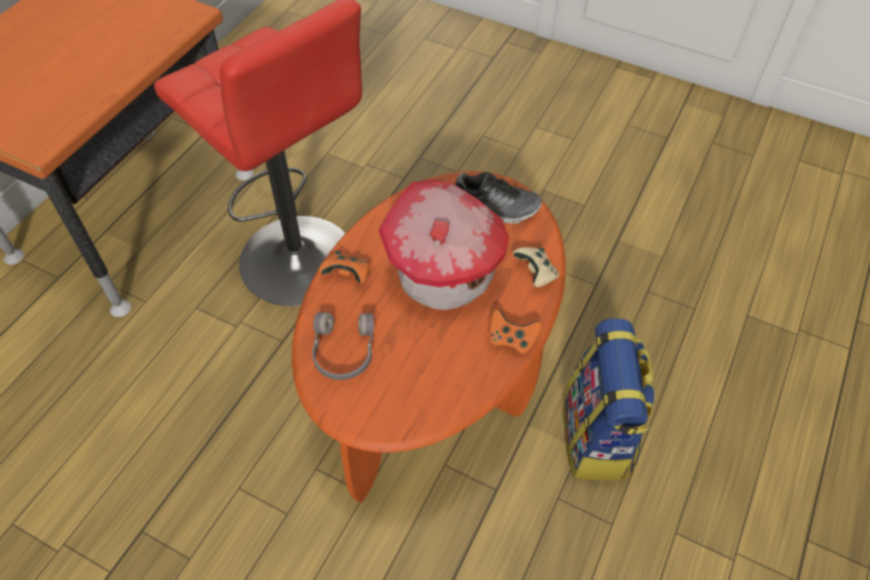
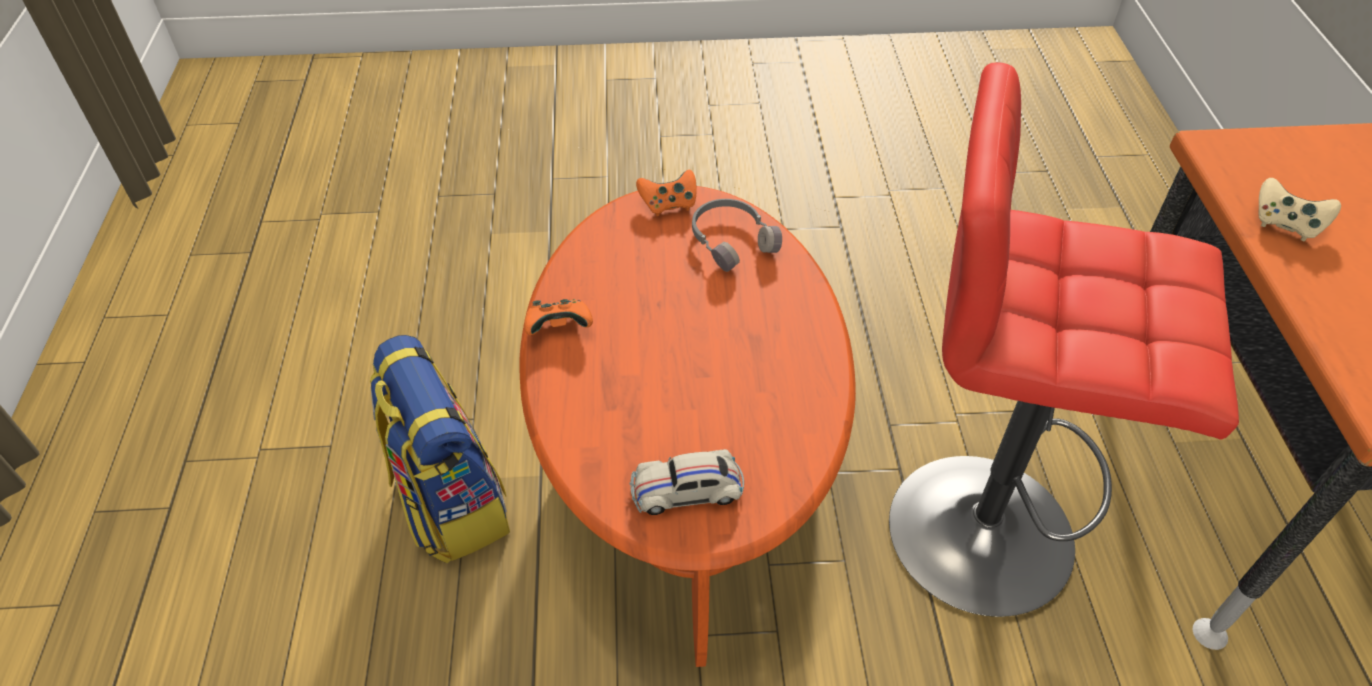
camera: 150 degrees right, 5 degrees down
(348, 275) = (797, 310): orange game controller -> orange game controller (668, 204)
(444, 274) = (688, 364): toy house -> none
(494, 207) = (687, 489): shoe -> white toy car
(536, 274) = (571, 418): beige game controller -> beige game controller (1285, 224)

